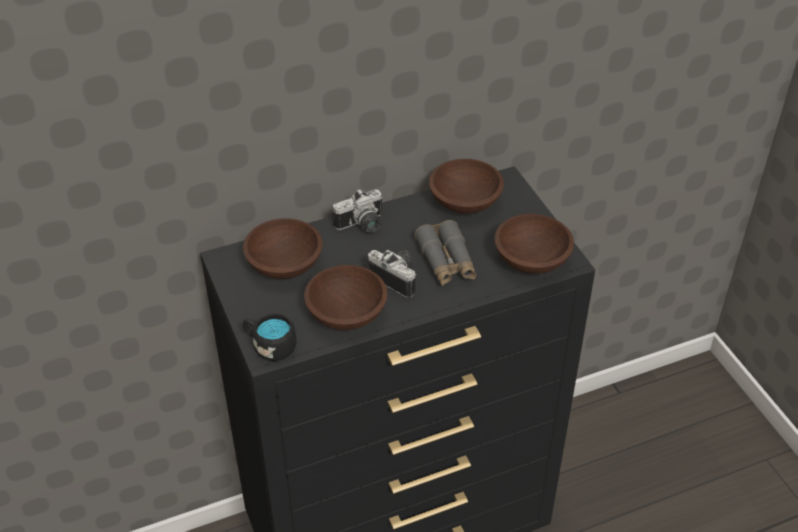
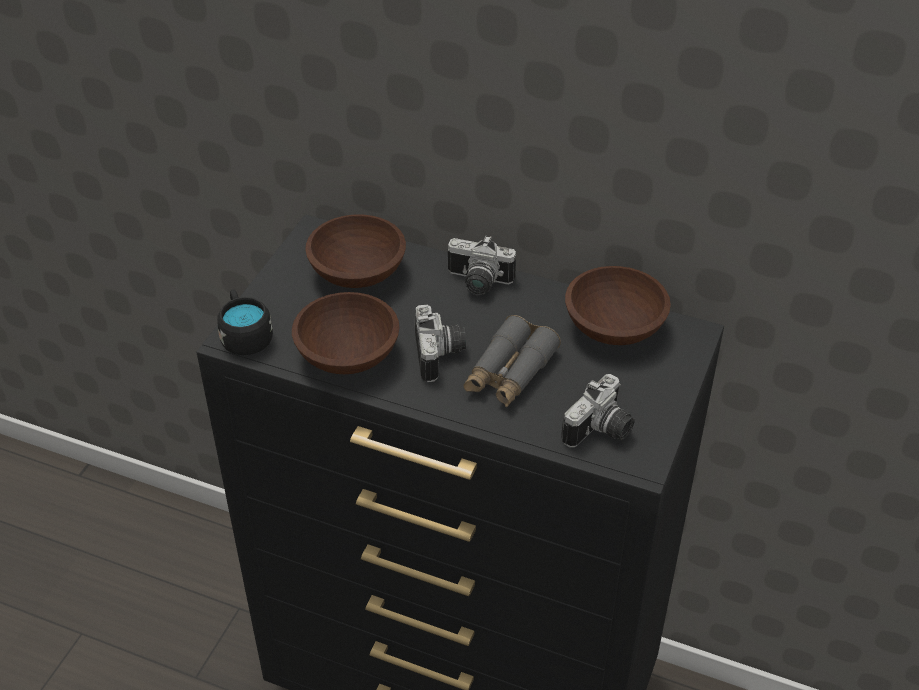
camera: 45 degrees right, 0 degrees up
(530, 259) = (601, 431): brown bowl -> camera

